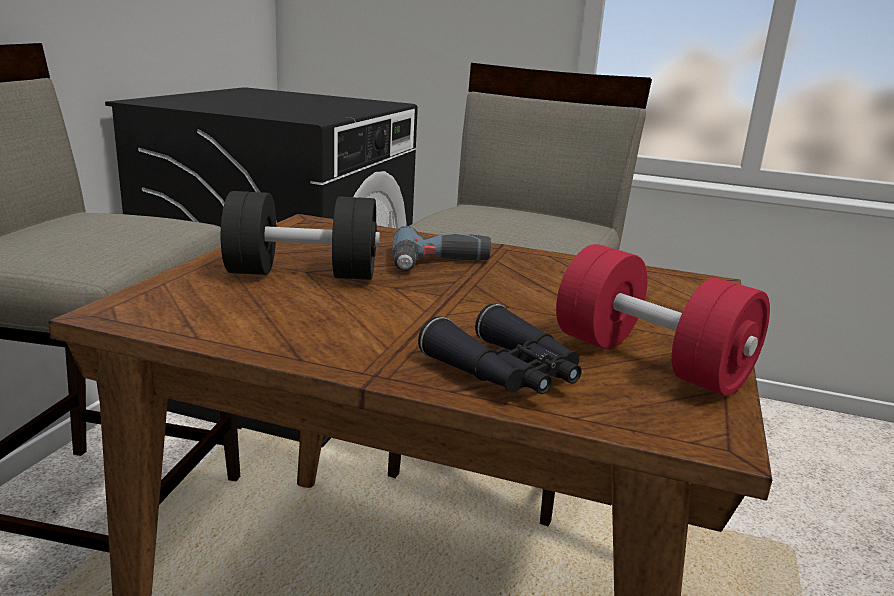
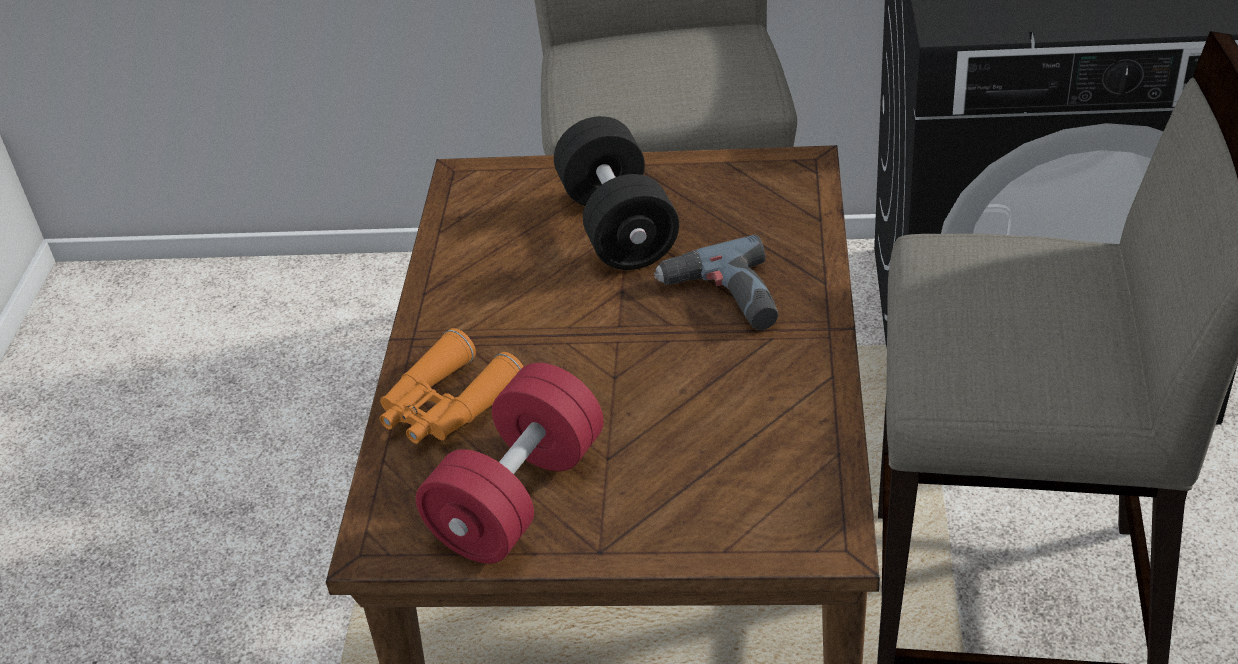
camera: 80 degrees right, 20 degrees up
(506, 373) = (447, 407): black binoculars -> orange binoculars

